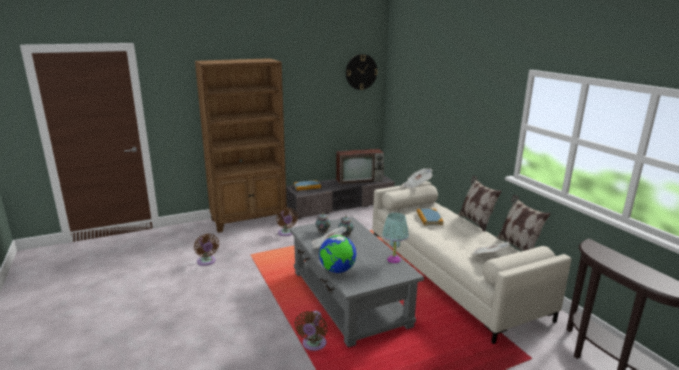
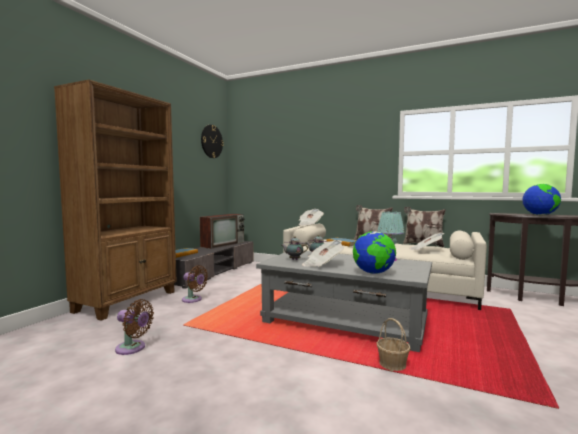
camera: 40 degrees left, 15 degrees down
(313, 345) = (392, 365): brown fan -> basket
(622, 267) = (540, 215): none -> globe

